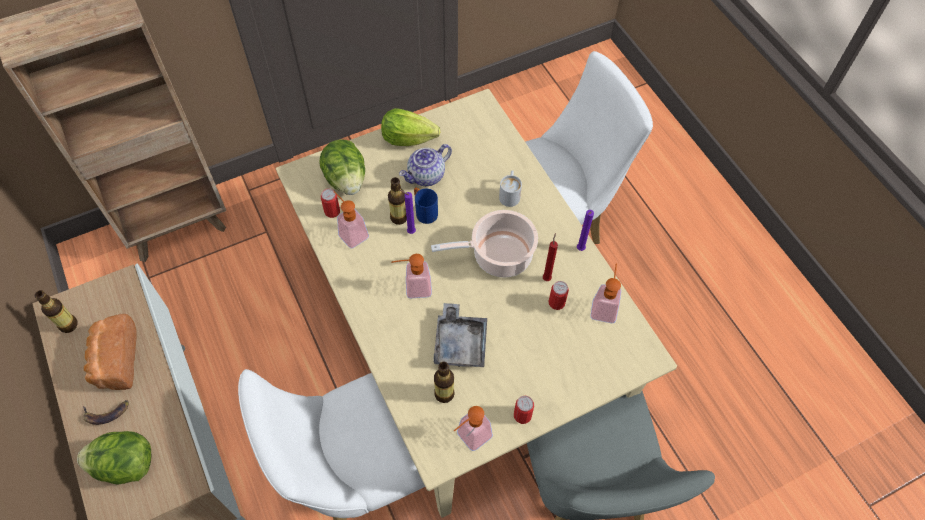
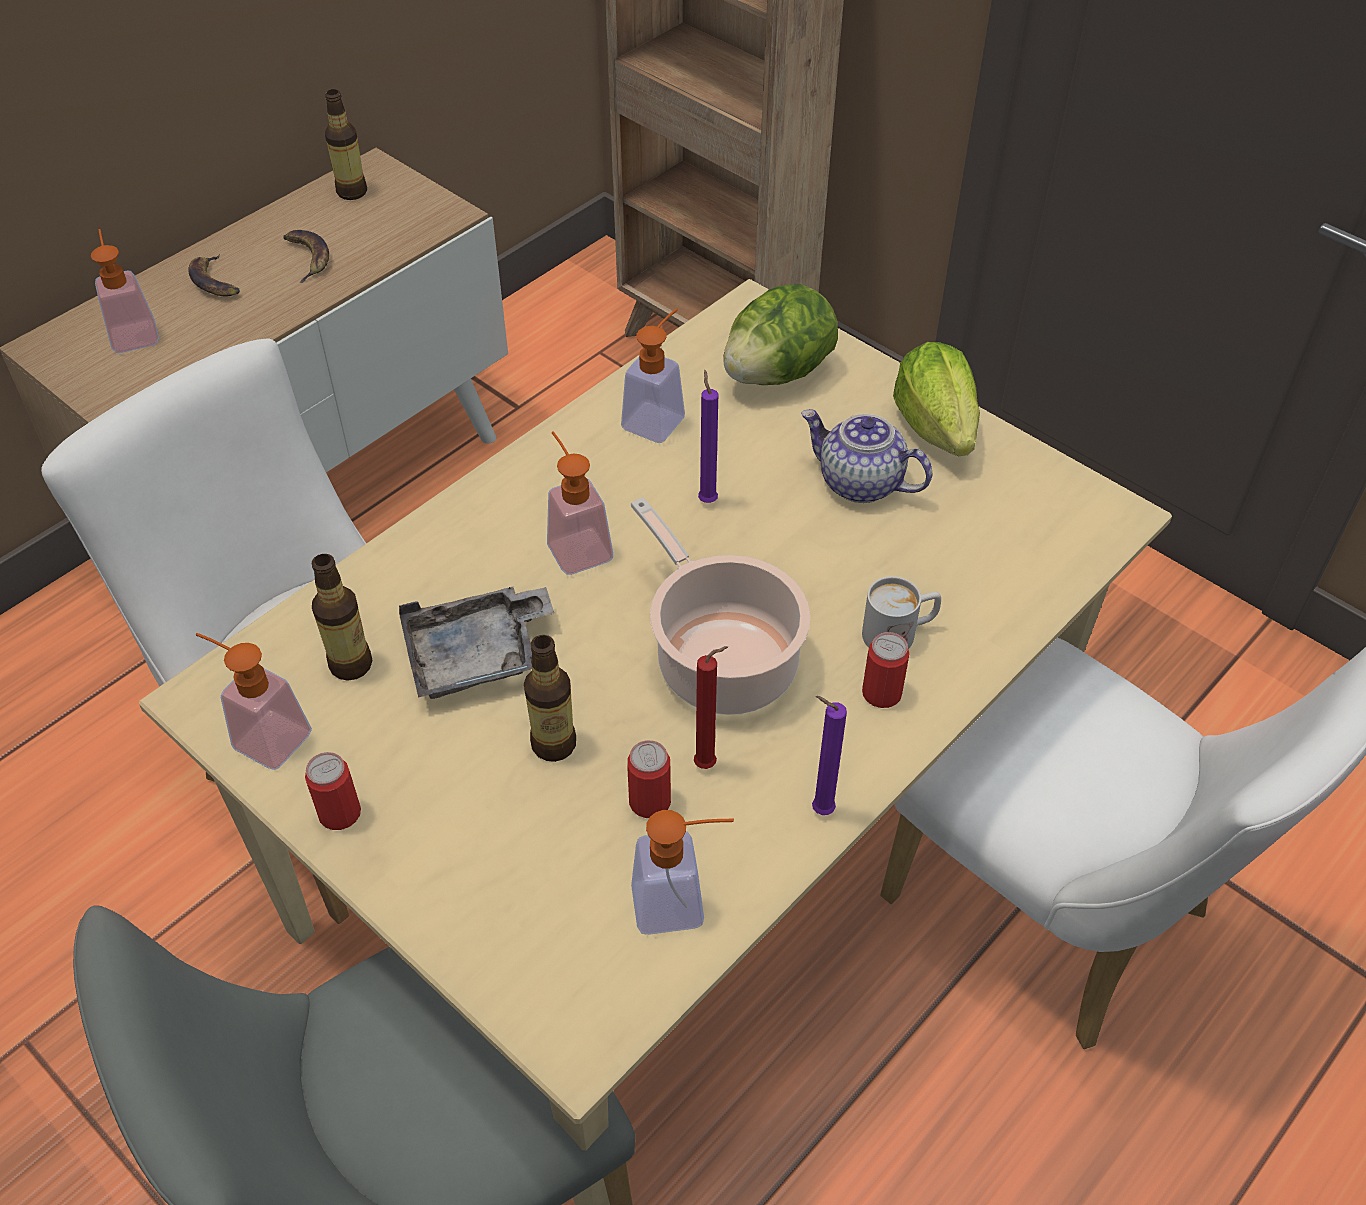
camera: 70 degrees right, 10 degrees down
(115, 360) = (307, 257): bread -> banana
(125, 465) = (133, 331): lettuce -> soap dispenser
(332, 211) = (693, 378): can -> can (881, 693)
(399, 217) = (732, 473): bottle -> bottle (554, 744)
(424, 212) = (768, 506): blue mug -> none

